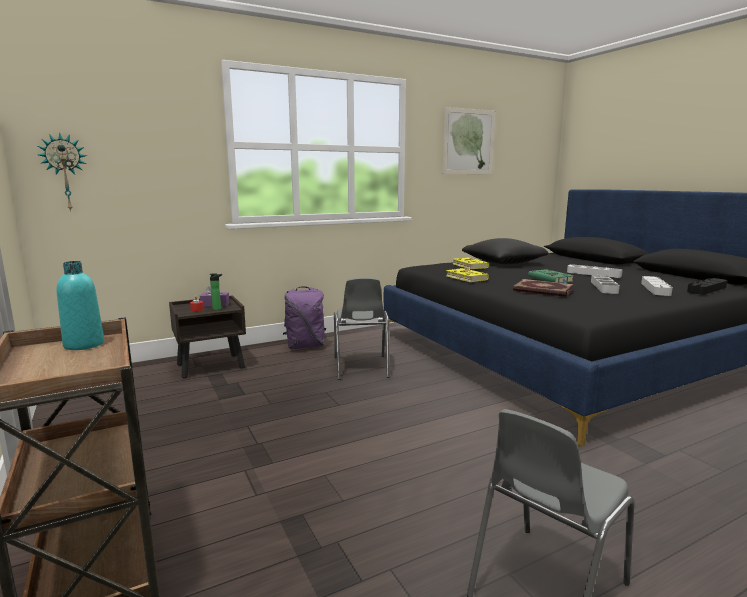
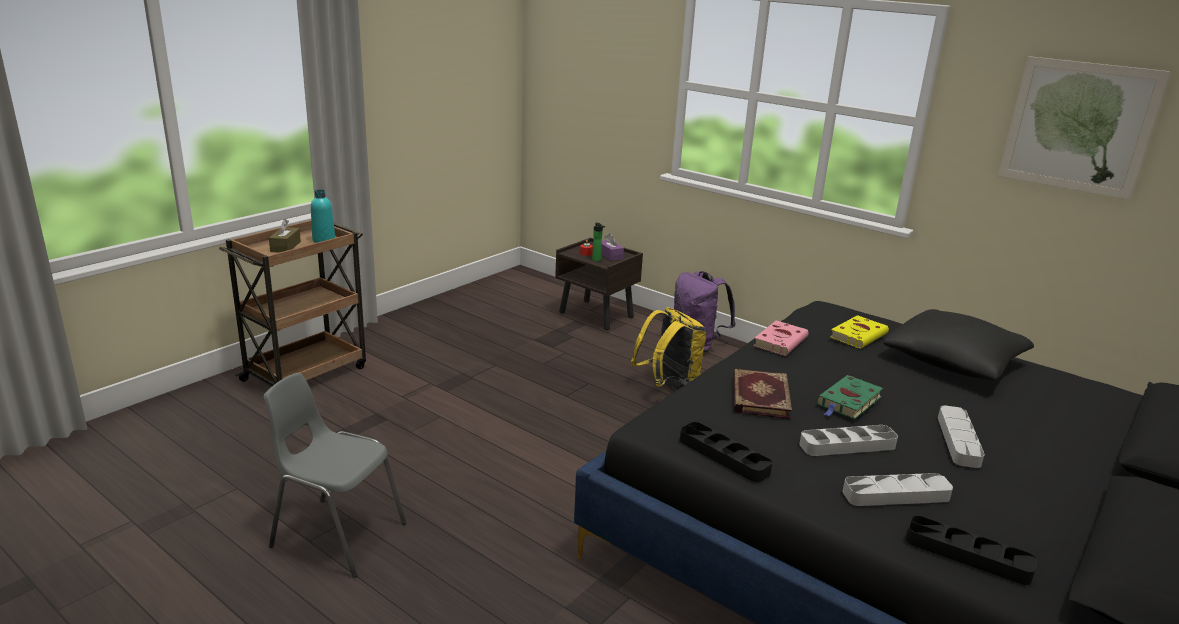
camera: 65 degrees right, 10 degrees up
(62, 367) = (285, 247): none -> brown tissue box
(65, 172) = (552, 94): wall clock -> none
(361, 367) = (668, 389): grey chair -> yellow backpack
(465, 278) = (780, 341): yellow book -> pink book
(624, 307) = (723, 456): none -> black tray

